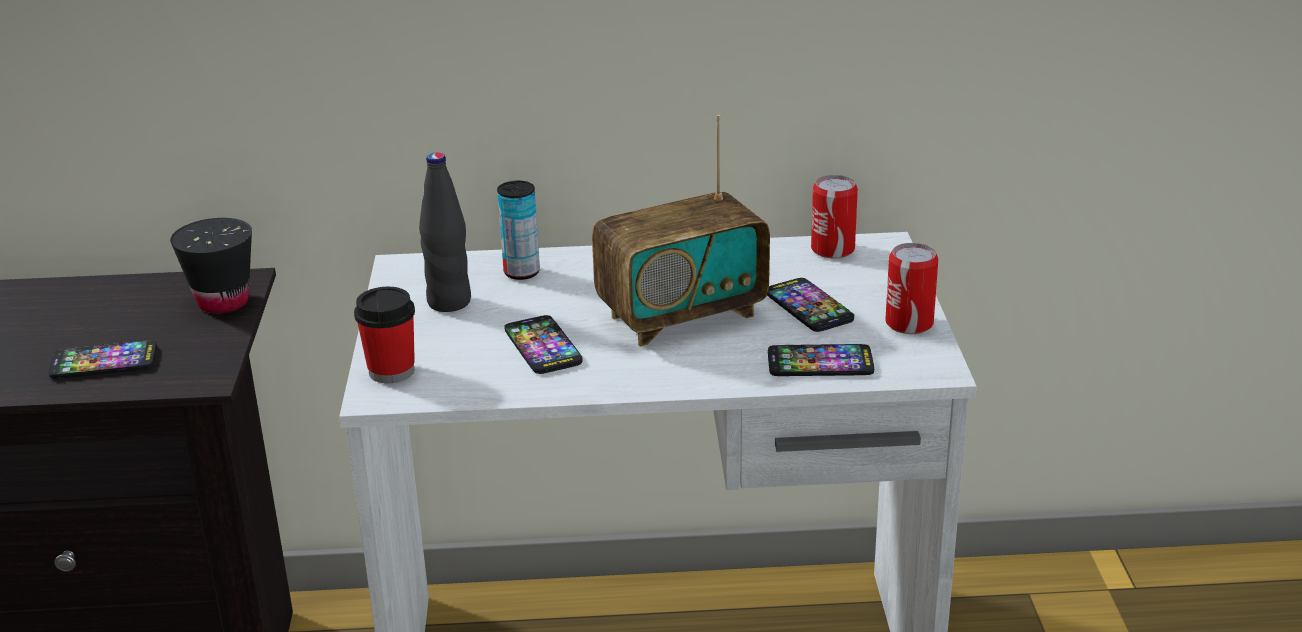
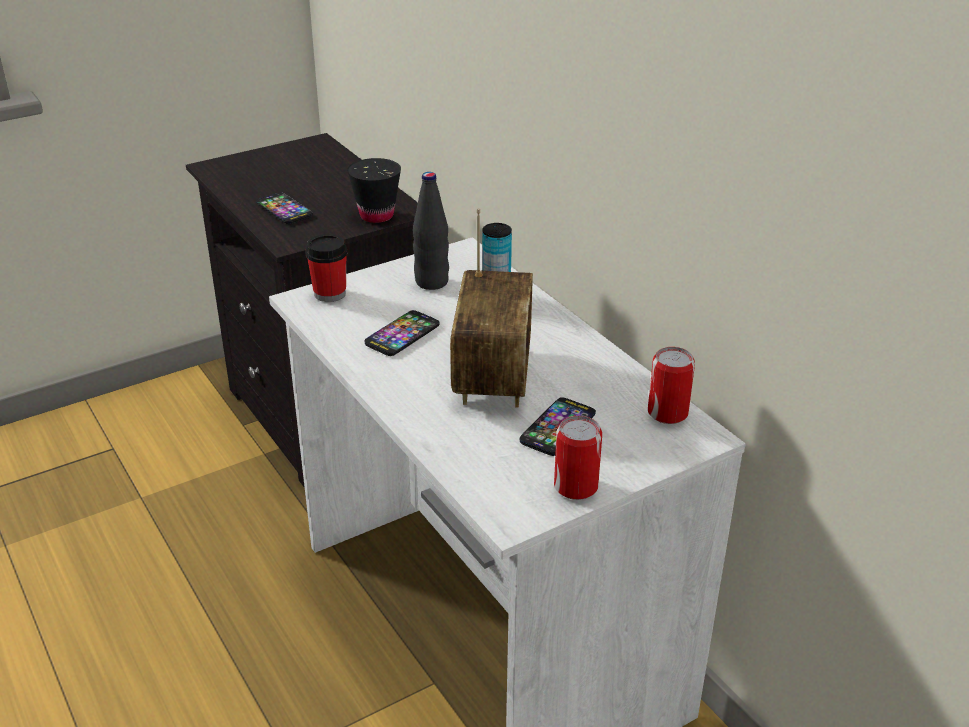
camera: 60 degrees right, 5 degrees up
(681, 315) = (492, 375): radio -> radio turned 120 degrees counterclockwise
(820, 363) = (473, 458): phone -> none

